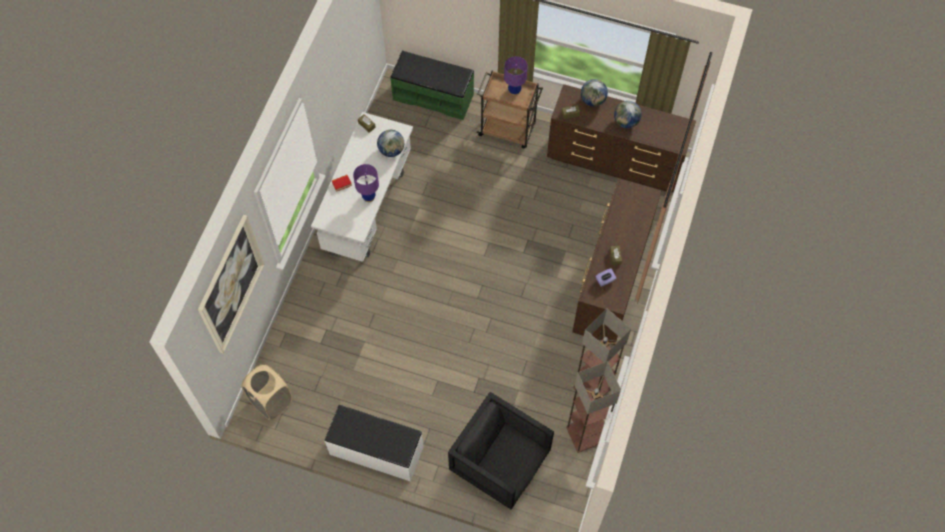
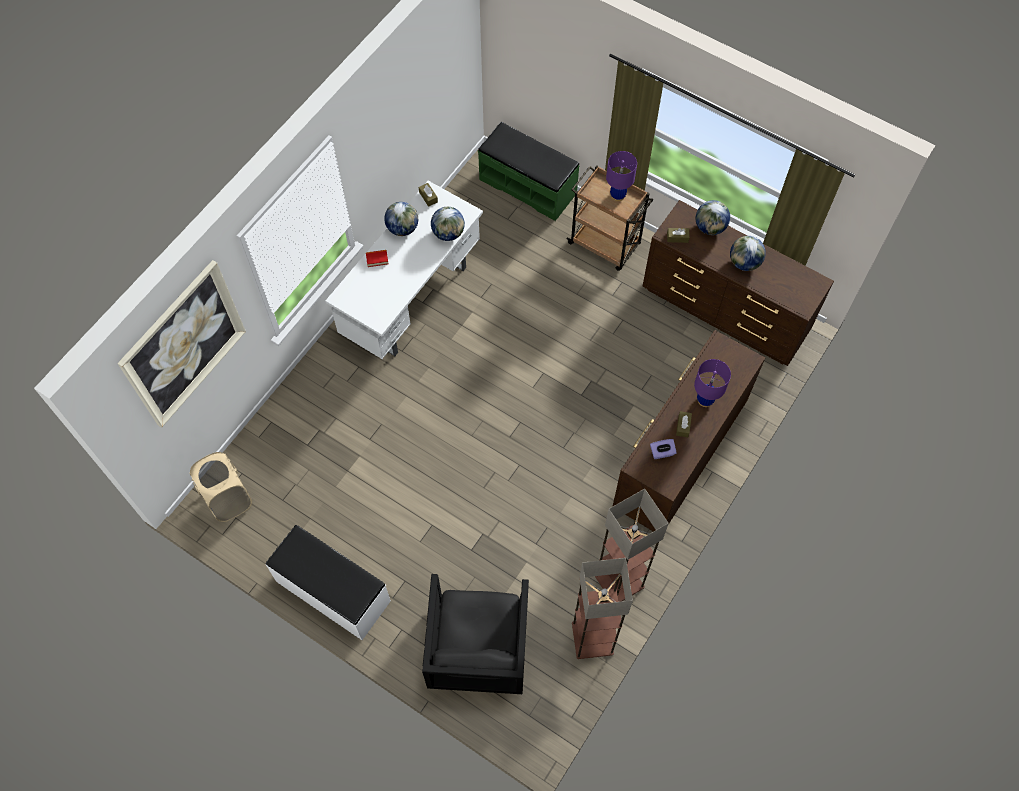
camera: 15 degrees right, 0 degrees up
(354, 154) = (402, 228): none -> globe
(369, 197) = (404, 282): purple table lamp -> purple table lamp (705, 400)
(500, 462) = (478, 645): black armchair -> black armchair turned 135 degrees counterclockwise

